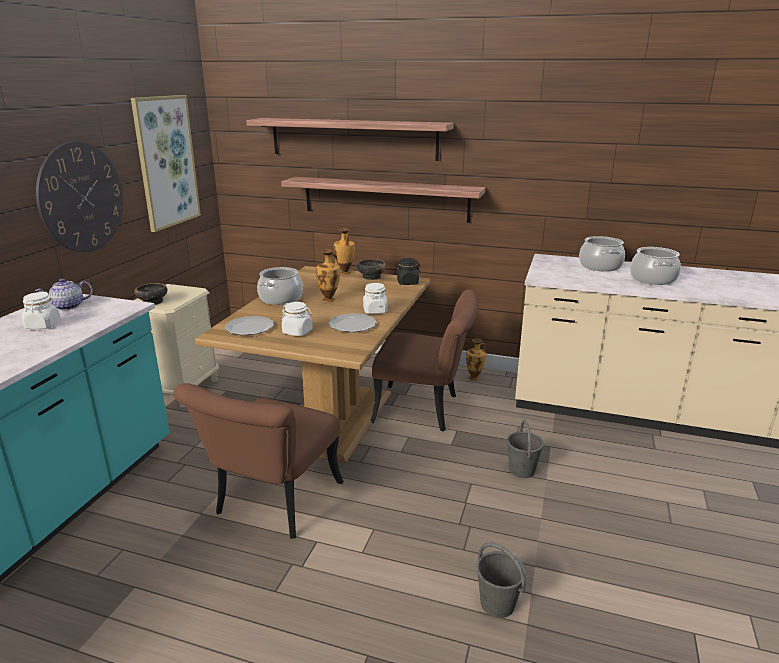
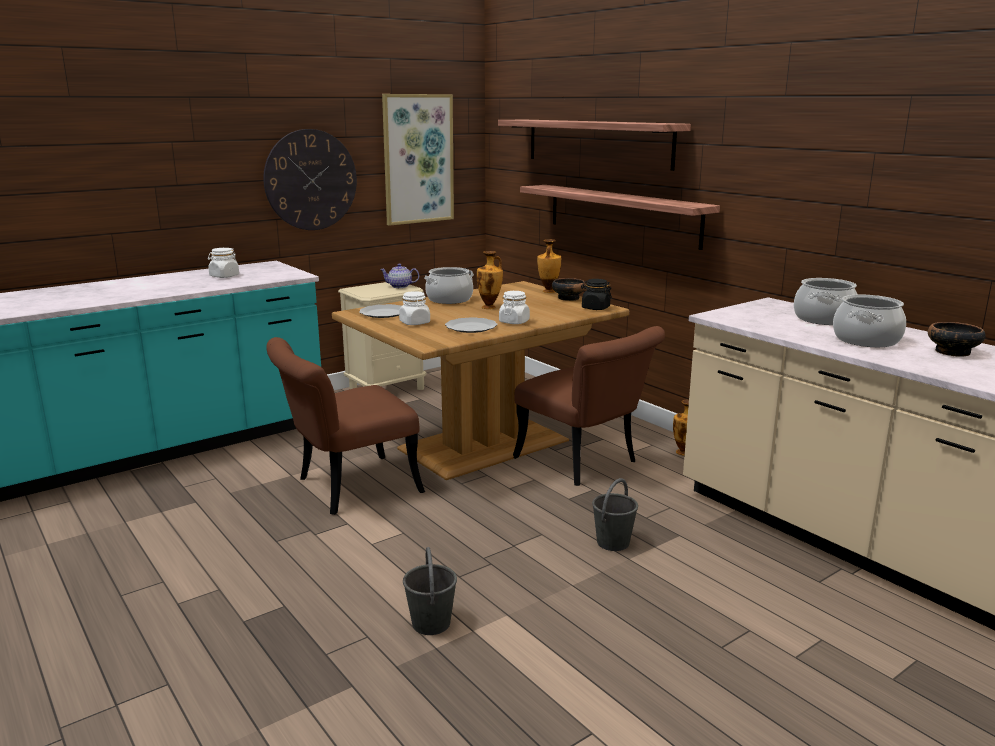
camera: 35 degrees right, 5 degrees down
(68, 306) = (260, 269): teapot -> teapot (400, 286)
(152, 302) = (363, 290): bowl -> bowl (952, 352)

